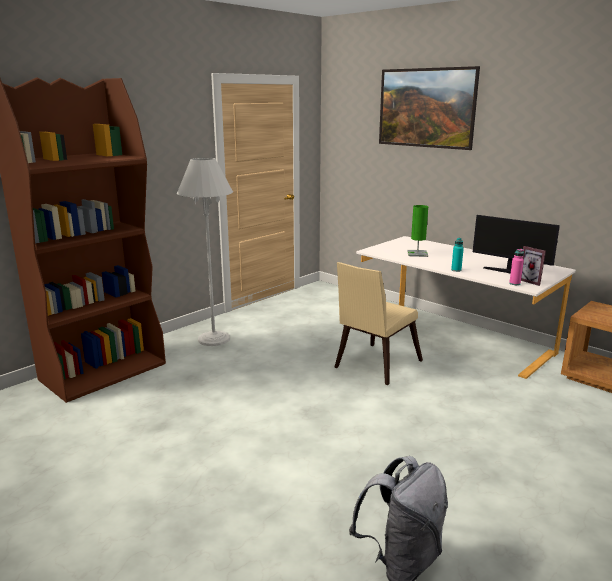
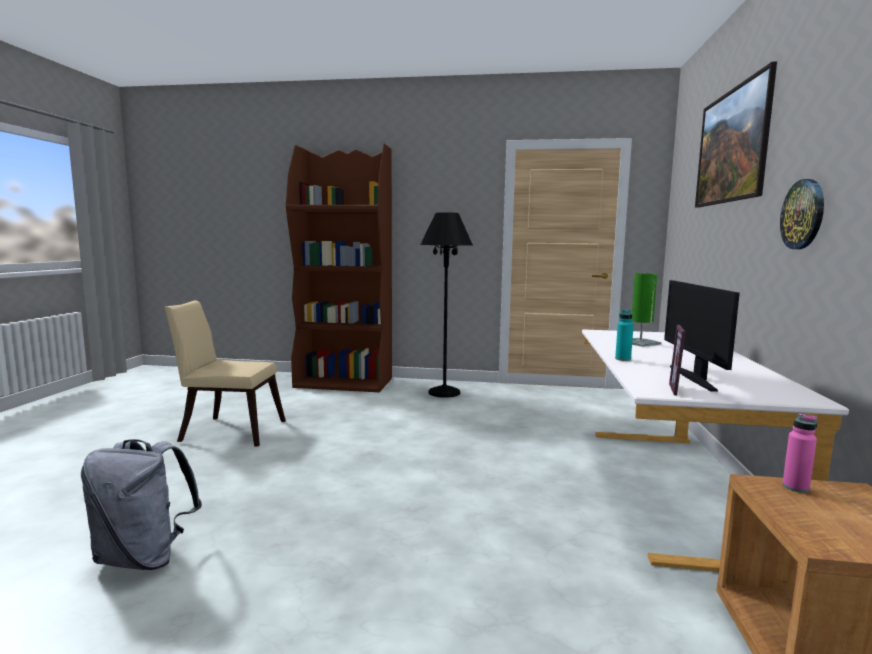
camera: 55 degrees right, 10 degrees down
(214, 339) = (444, 392): white floor lamp -> black floor lamp
(374, 365) = (506, 459): beige chair -> beige chair (228, 430)
(514, 283) = (645, 384): pink bottle -> pink bottle (795, 487)
(518, 168) = (803, 214): none -> wall clock

